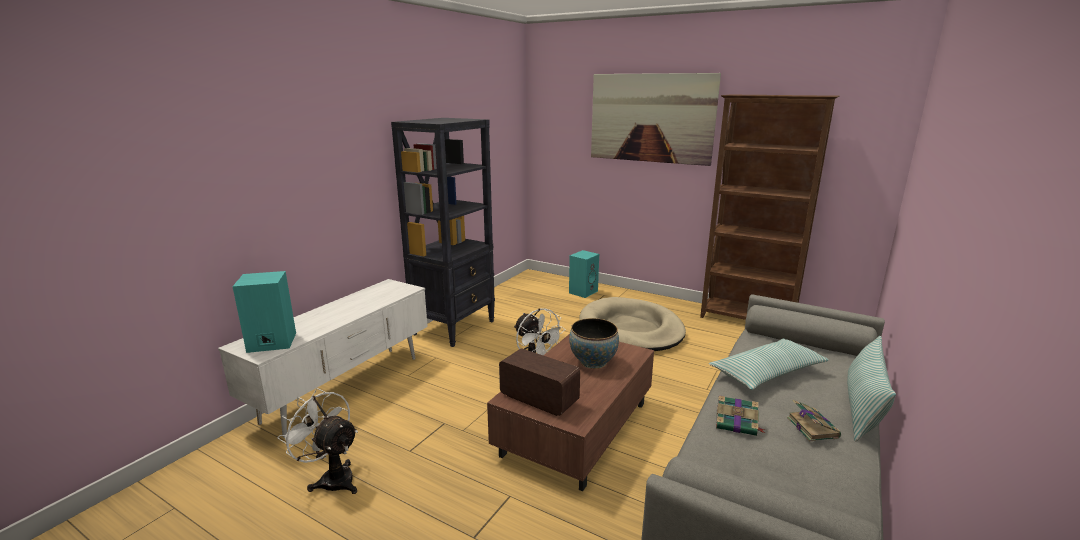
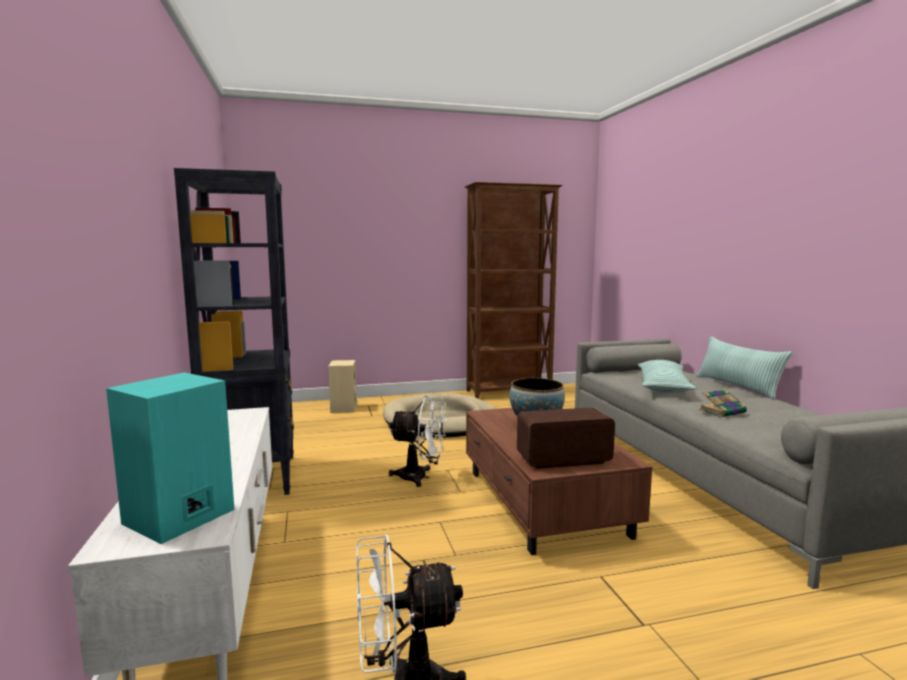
camera: 45 degrees left, 10 degrees down
(583, 292) = (343, 408): turquoise speaker -> beige speaker
(651, 118) = (390, 209): picture -> none
(811, 427) = (747, 400): book -> none

